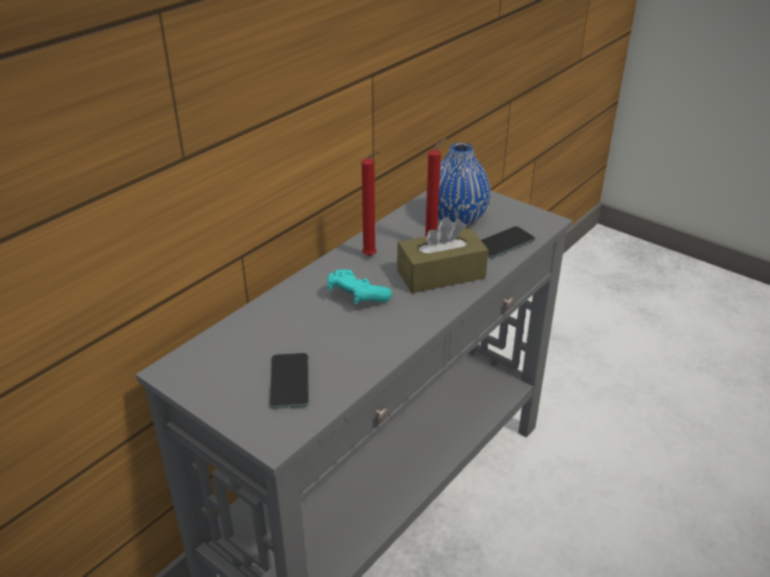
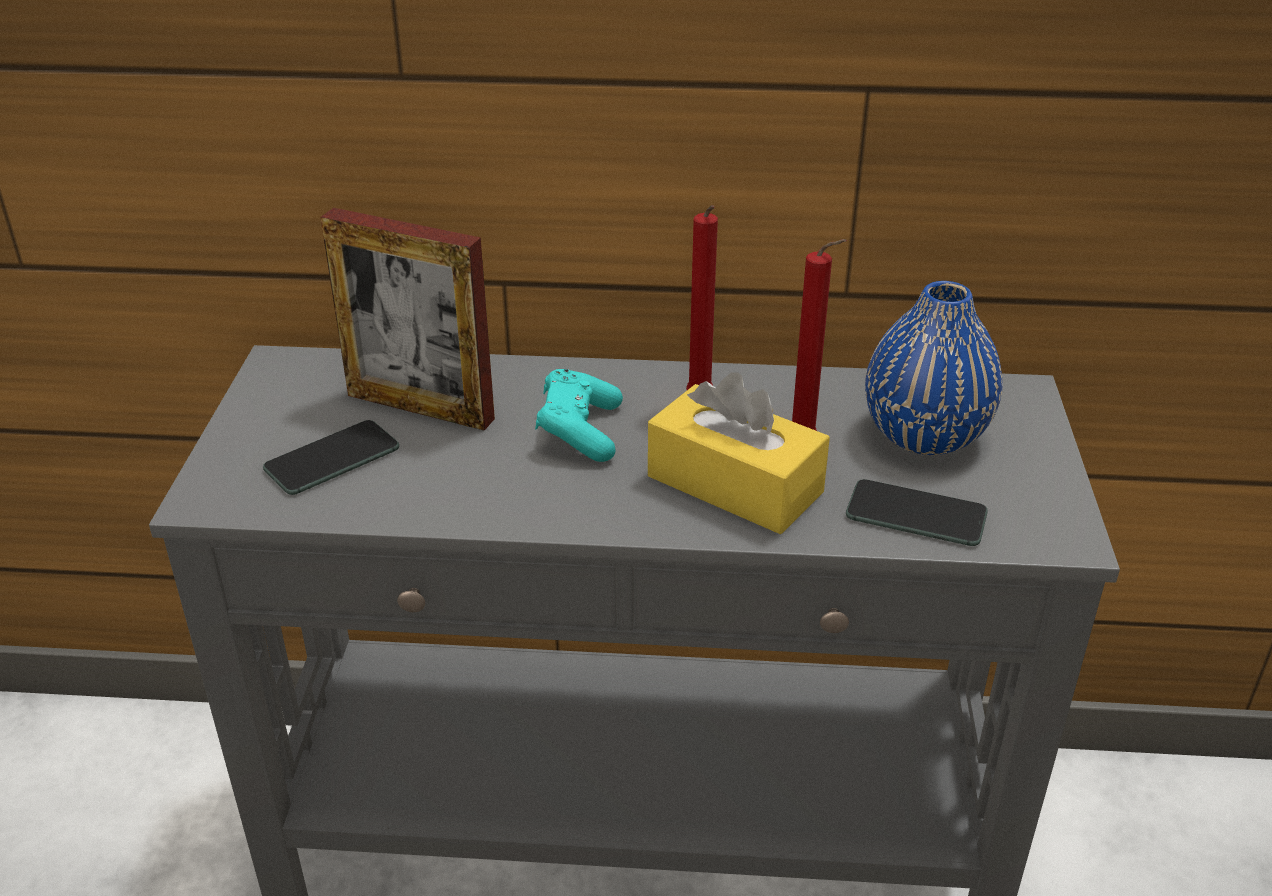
camera: 55 degrees right, 0 degrees up
(277, 336) = (420, 407): none -> picture frame
(441, 274) = (734, 484): brown tissue box -> yellow tissue box

